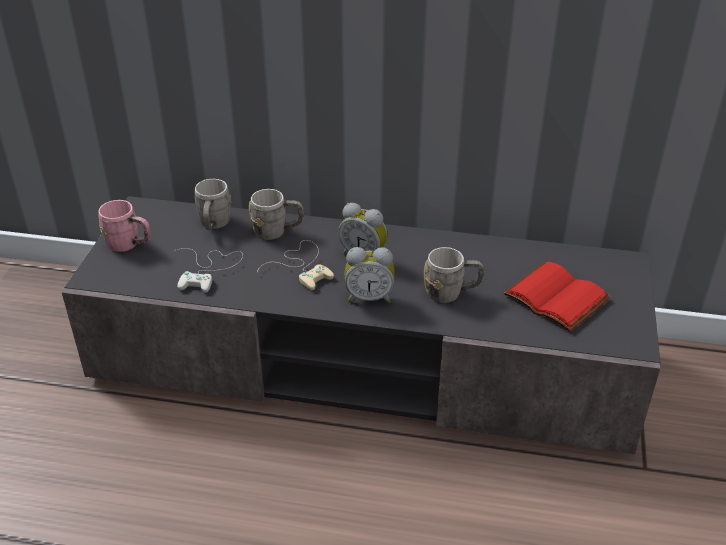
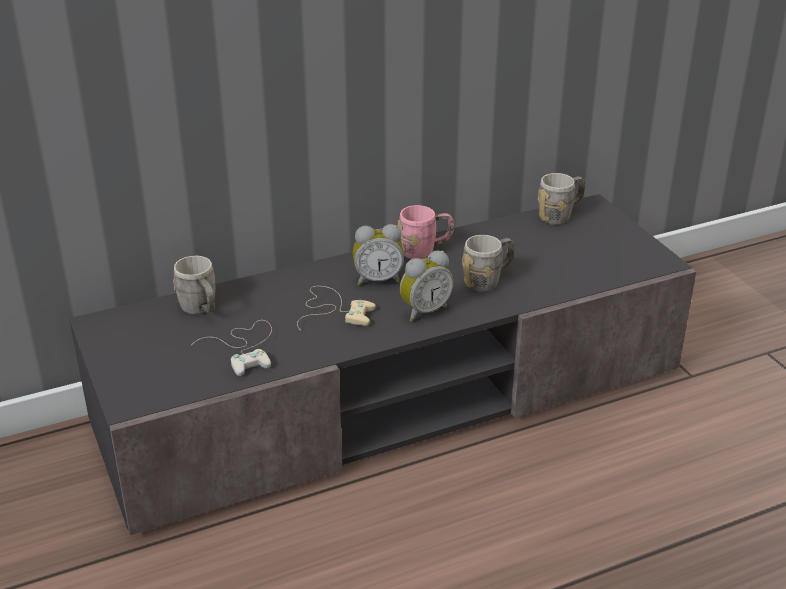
camera: 35 degrees left, 5 degrees down
(129, 245) = (132, 360): pink mug -> pink mug (425, 251)
(277, 232) = (273, 291): grey mug -> grey mug (560, 215)
(558, 297) = (572, 251): red book -> none

